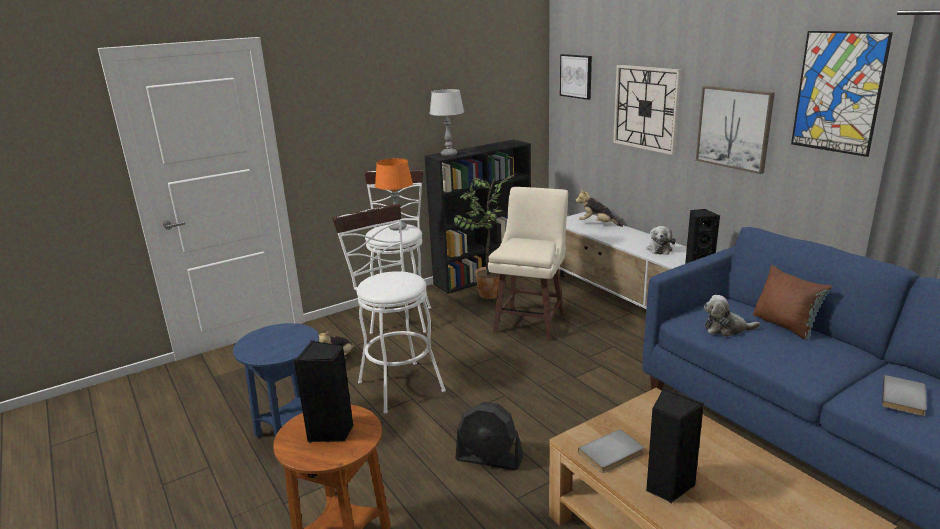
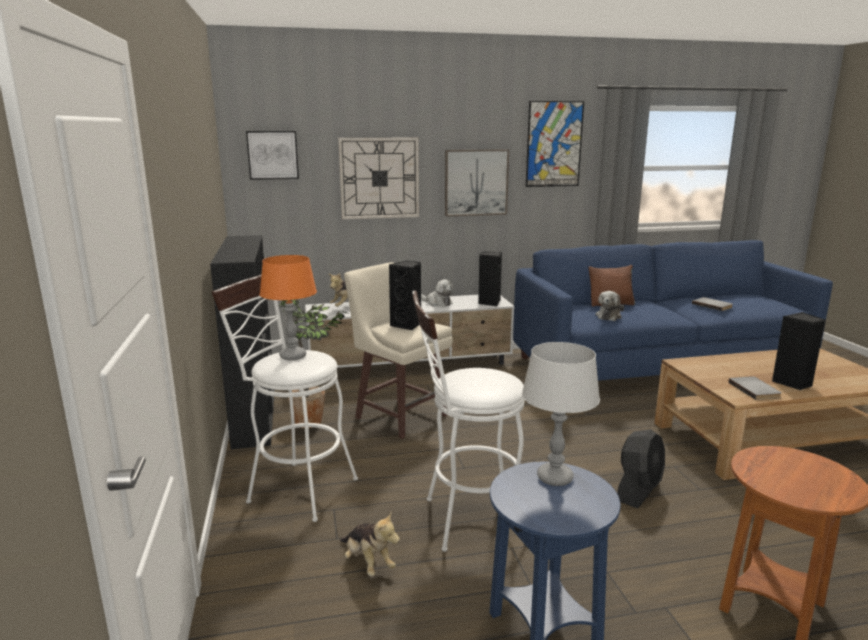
camera: 70 degrees left, 5 degrees down
(331, 432) = (793, 472): black speaker -> black speaker (407, 325)
(449, 154) = (235, 256): grey table lamp -> grey table lamp (554, 477)

